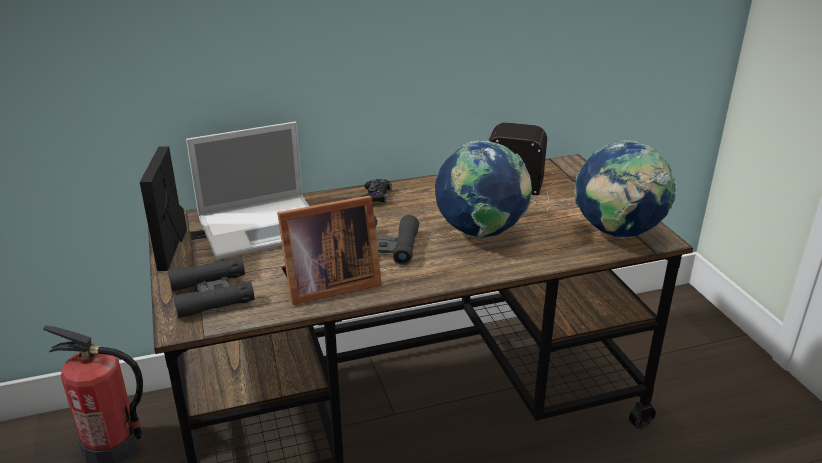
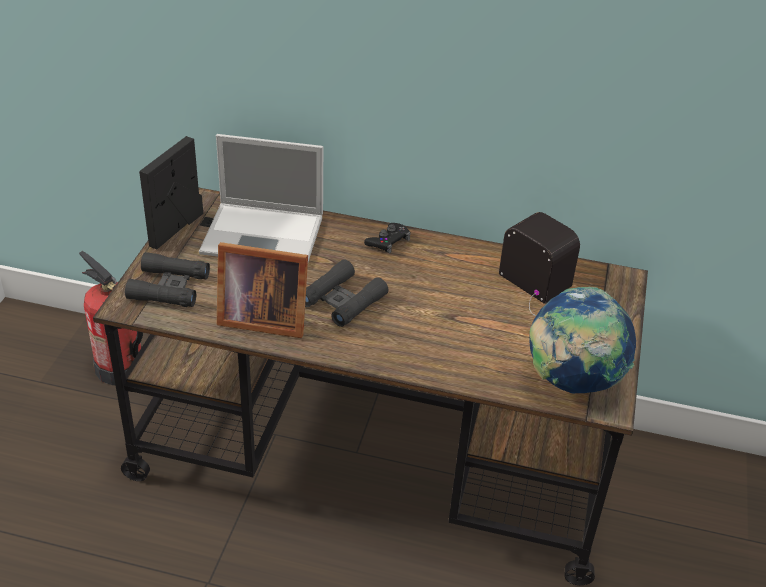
camera: 30 degrees right, 10 degrees up
(481, 233) = (441, 323): globe -> none

